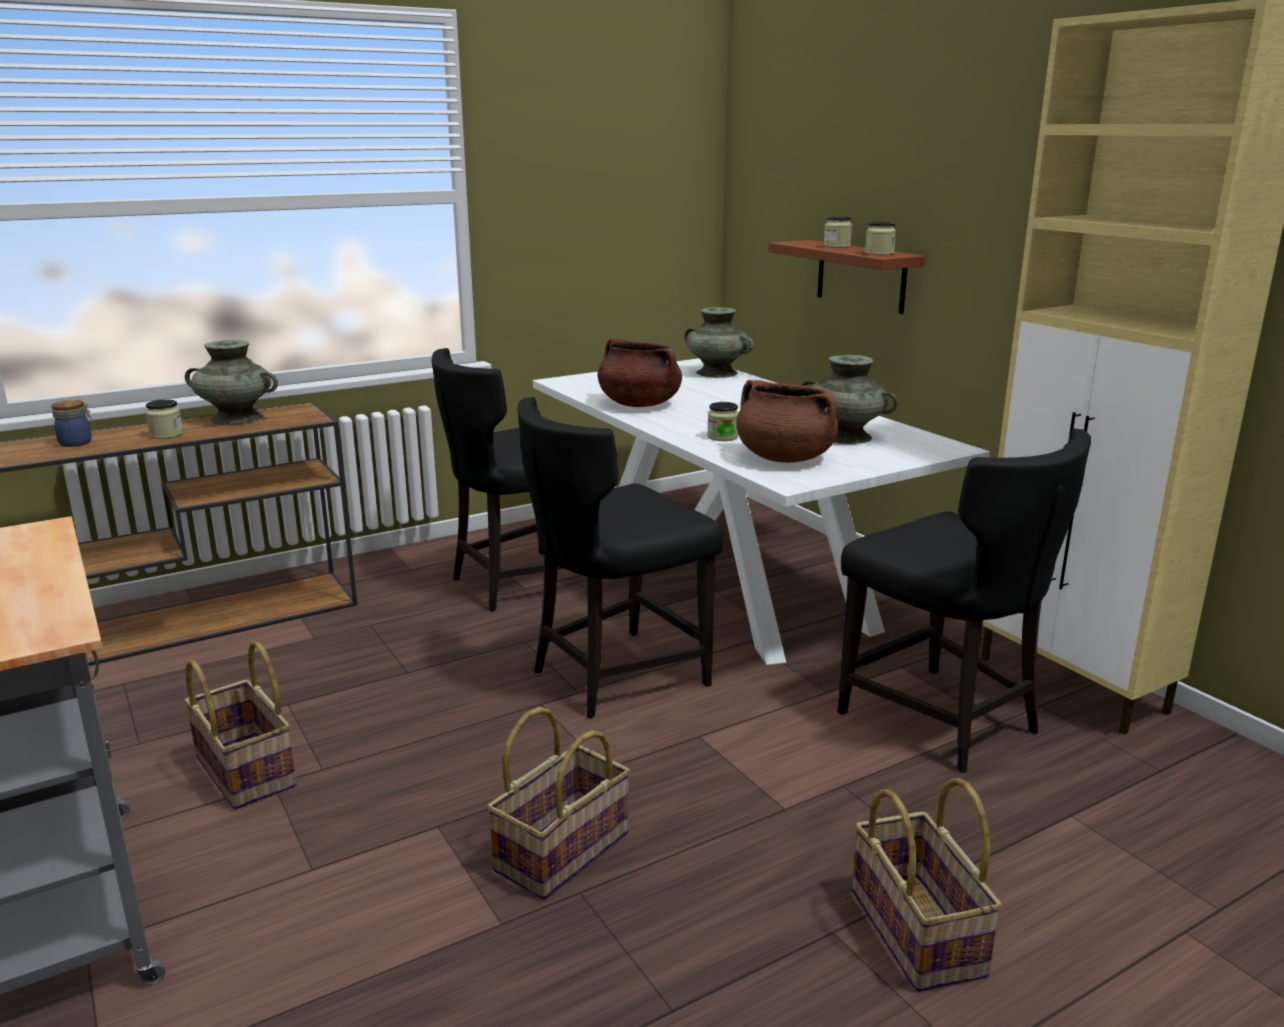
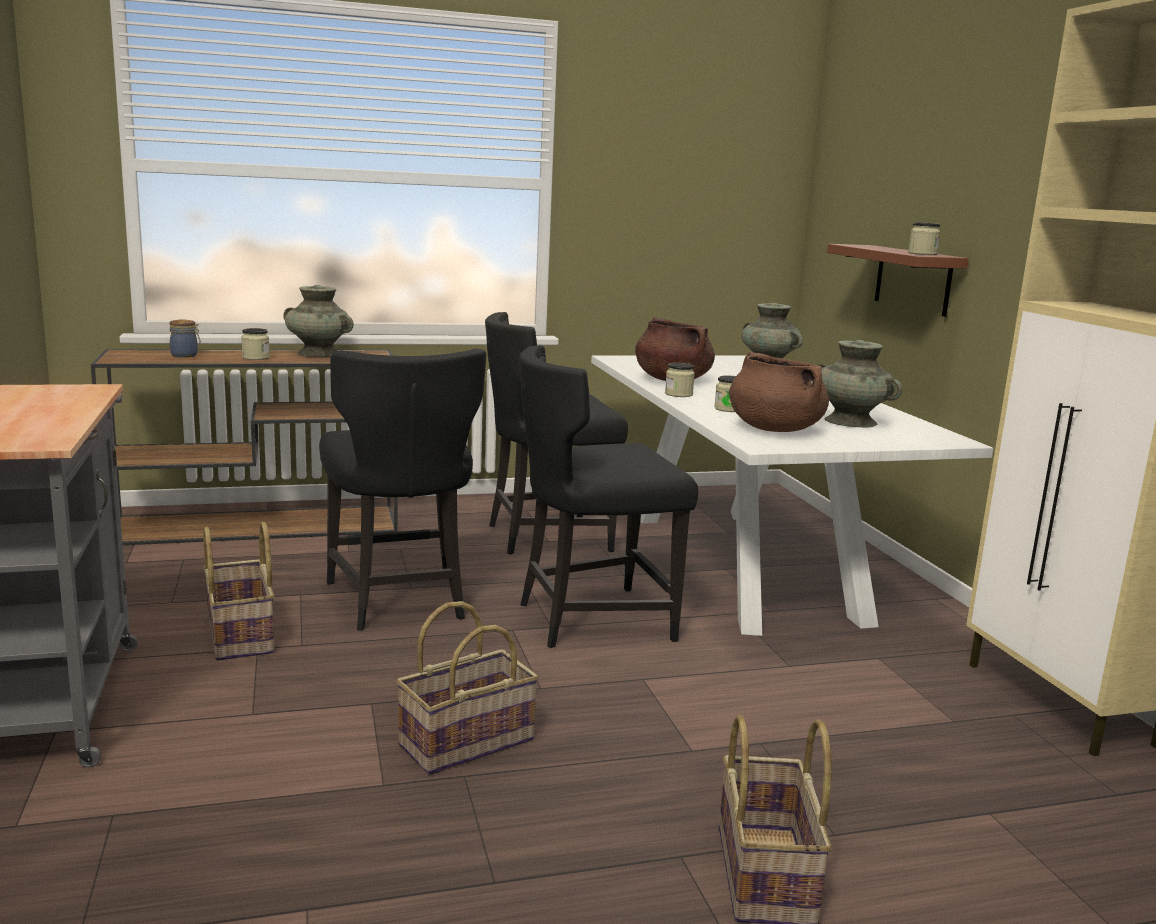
camera: 15 degrees right, 5 degrees down
(837, 246) = (890, 248): jar -> jar (678, 394)
(943, 721) = (896, 710): black chair -> black chair (399, 601)

